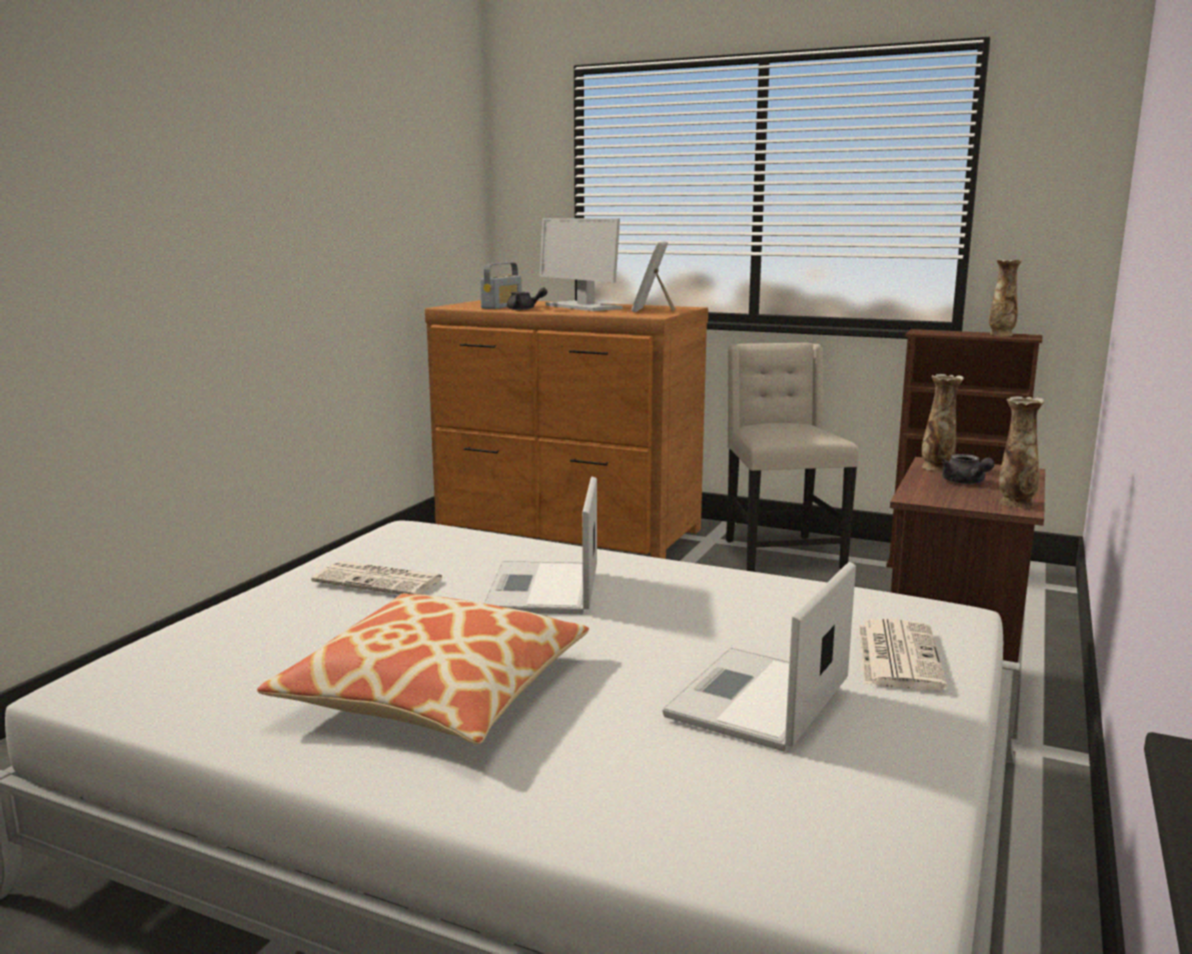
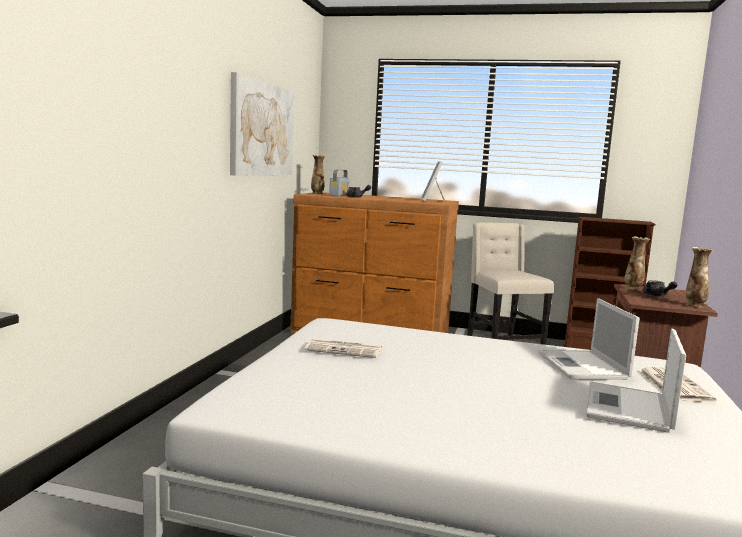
camera: 10 degrees left, 5 degrees down
(348, 206) = (262, 129): none -> picture
(437, 691) = (440, 408): pillow -> none
(543, 590) = (449, 354): laptop -> laptop (583, 366)
(582, 307) = (387, 197): monitor -> none
(1001, 334) = (631, 220): vase -> vase (317, 194)

